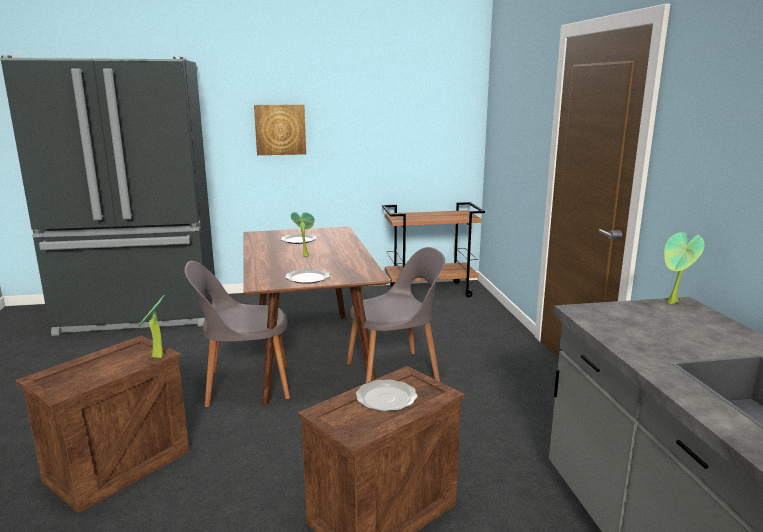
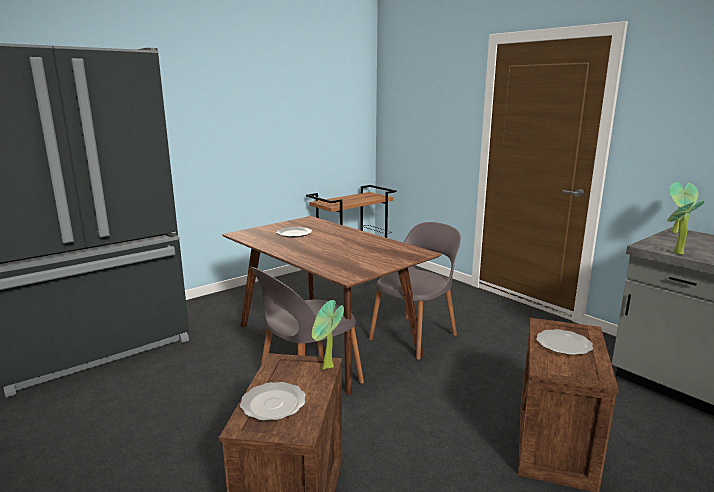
camera: 30 degrees left, 0 degrees up
(280, 129) = (213, 127): picture -> none
(304, 256) = (330, 246): potted plant -> potted plant (675, 253)
(308, 278) = (376, 263): plate -> plate (274, 404)

